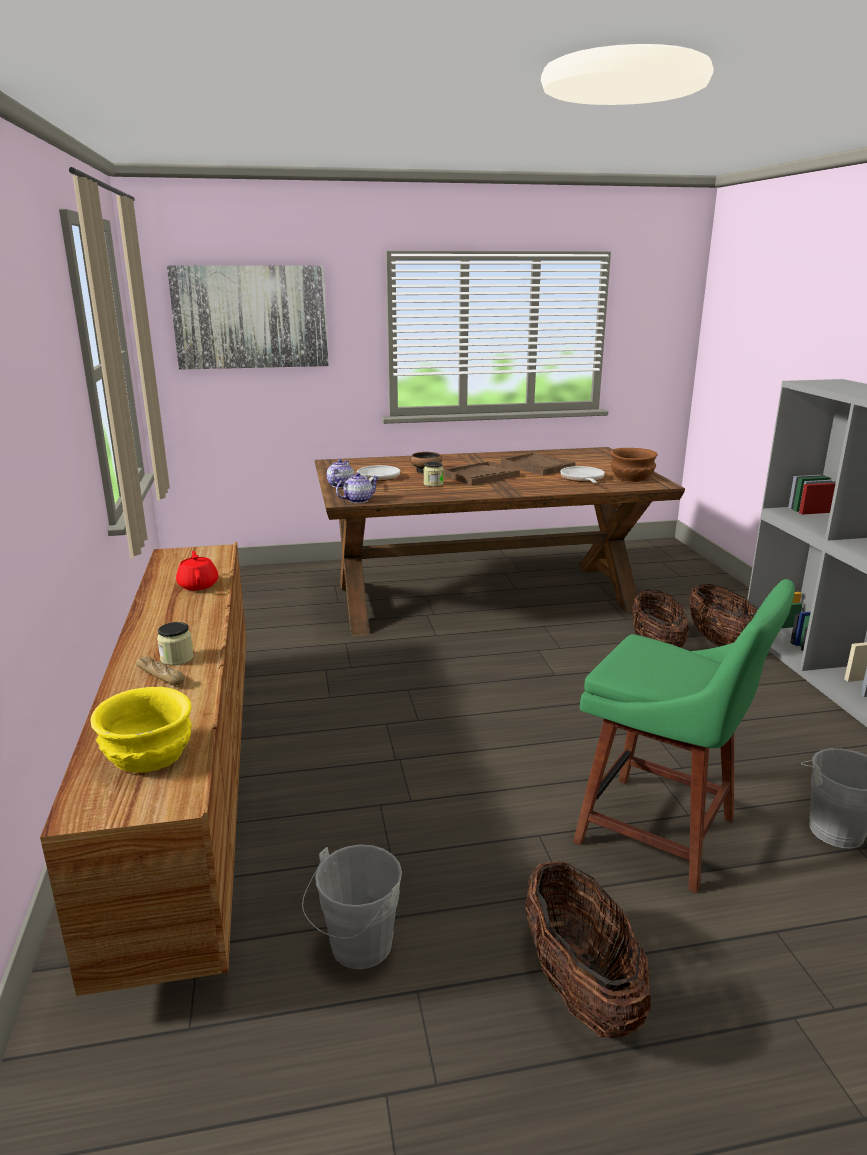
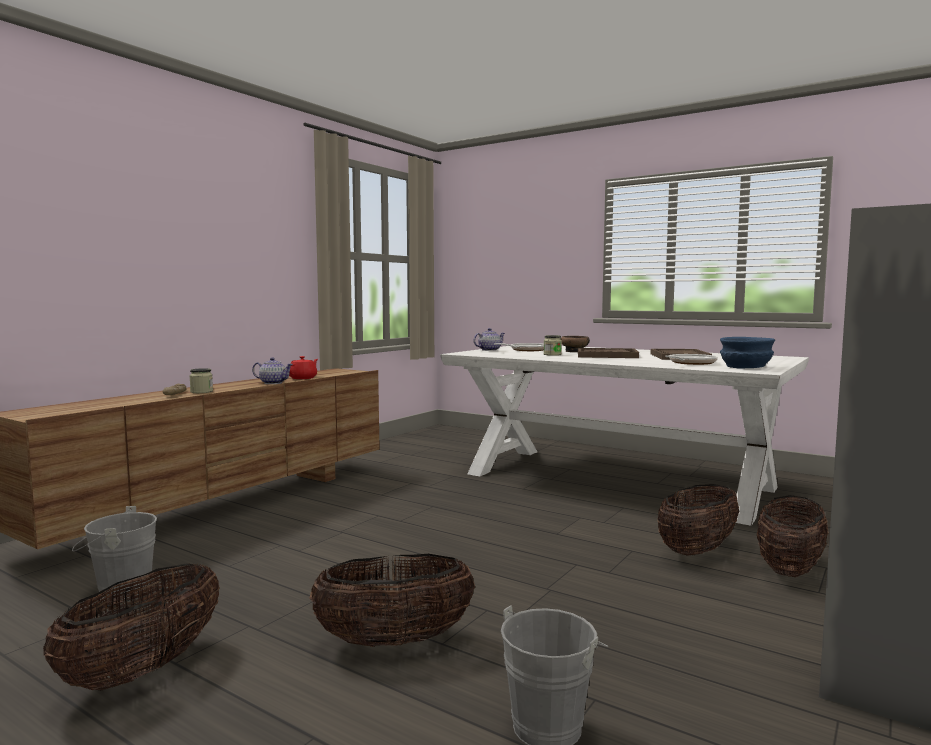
camera: 45 degrees right, 15 degrees down
(149, 754) = (84, 407): yellow bowl -> none
(250, 317) = (506, 237): picture -> none
(358, 500) = (471, 354): teapot -> teapot (273, 383)
(483, 597) = (615, 480): brown dining table -> white dining table
(632, 478) = (746, 367): brown bowl -> blue bowl
(663, 833) = (394, 641): green stool -> basket

